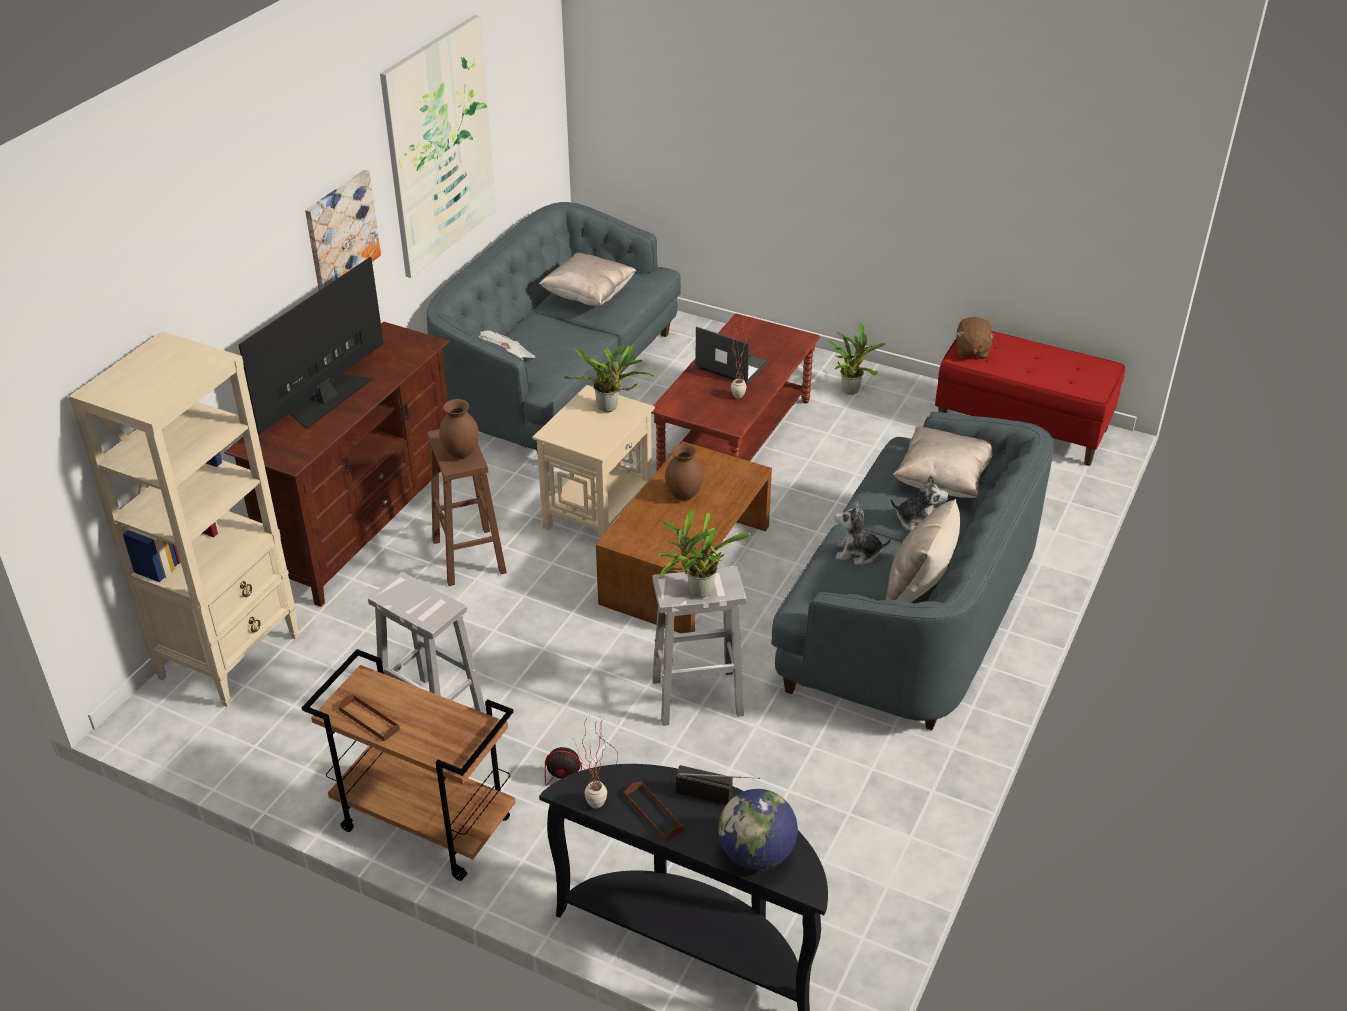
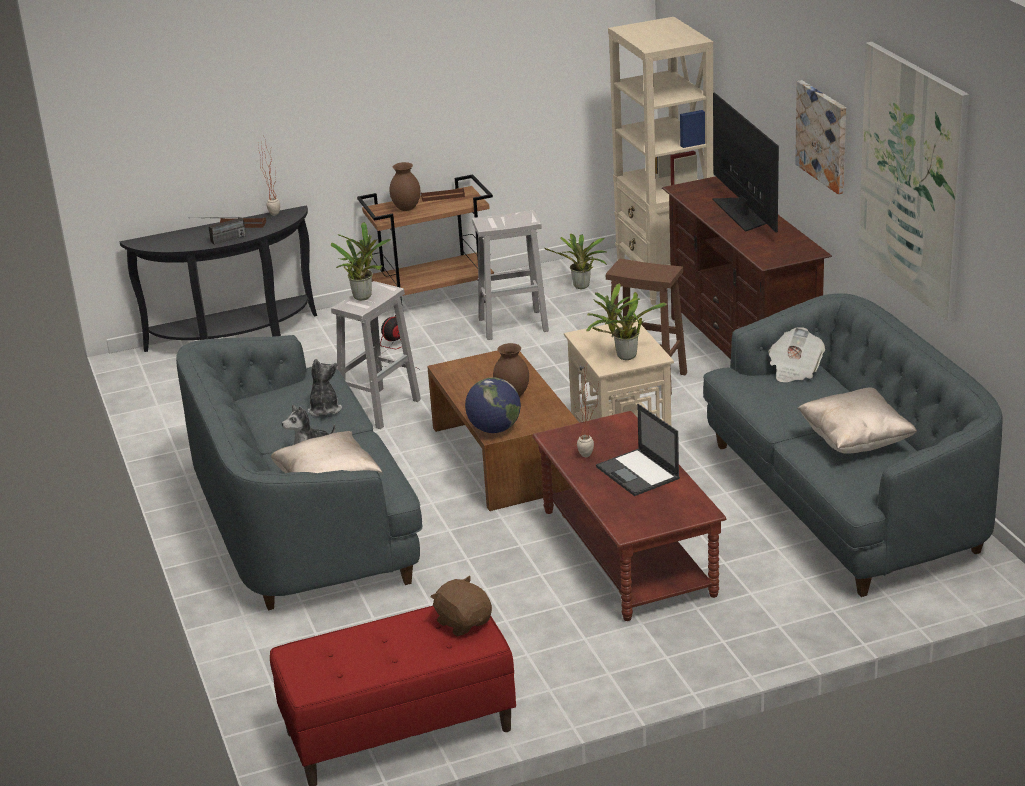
camera: 135 degrees right, 10 degrees down
(461, 453) = (636, 269): brown vase -> brown vase (407, 208)
(731, 365) = (638, 473): laptop -> laptop turned 75 degrees clockwise
(756, 854) = (174, 238): globe -> globe (494, 429)
(851, 389) = (609, 659): potted plant -> potted plant (582, 287)
(857, 553) = (324, 409): plush toy -> plush toy turned 60 degrees counterclockwise
(919, 588) = (257, 417): beige pillow -> none

